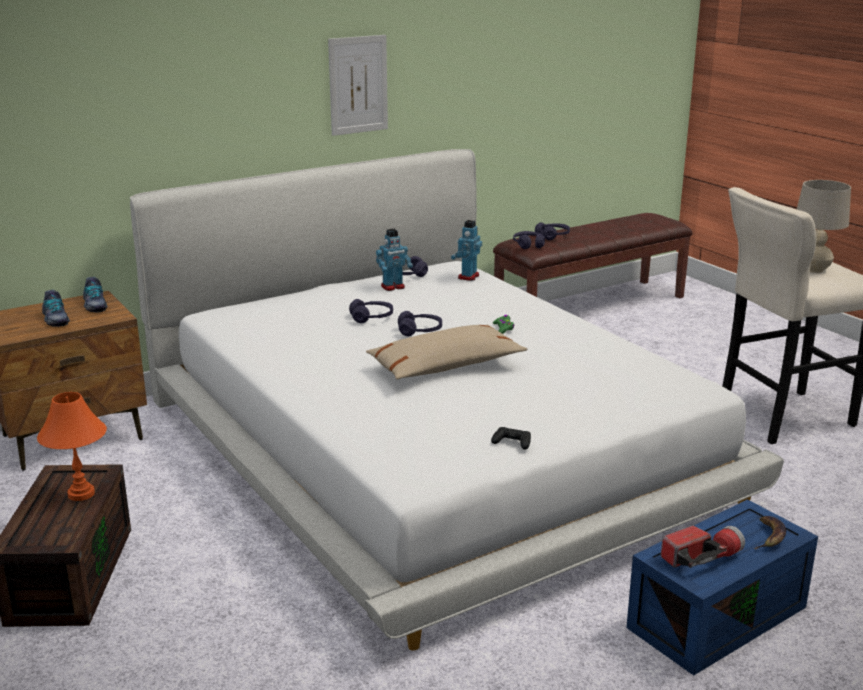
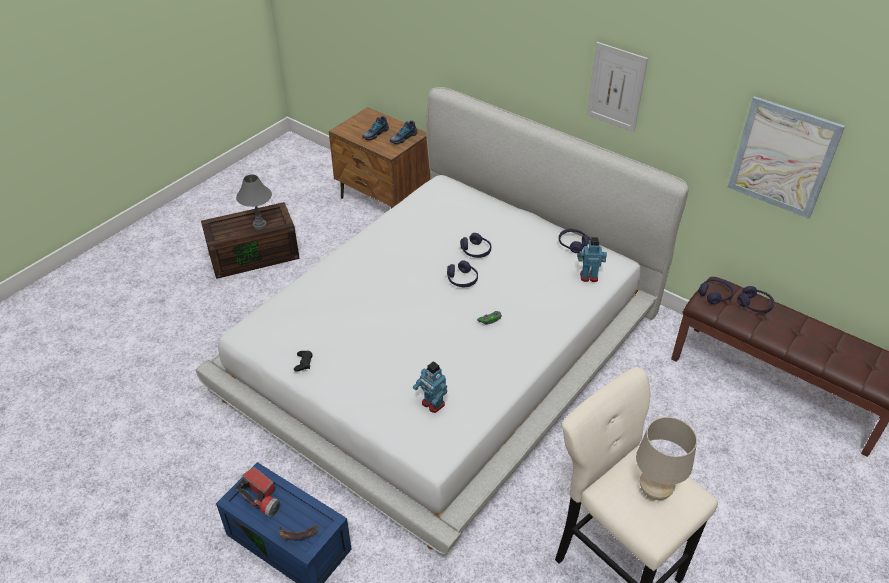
camera: 70 degrees right, 20 degrees up
(82, 494) = (260, 225): orange table lamp -> grey table lamp
(393, 287) = (542, 244): toy robot -> toy robot (432, 404)
(445, 366) = (405, 306): beige pillow -> none
(519, 81) = (783, 157): none -> picture

